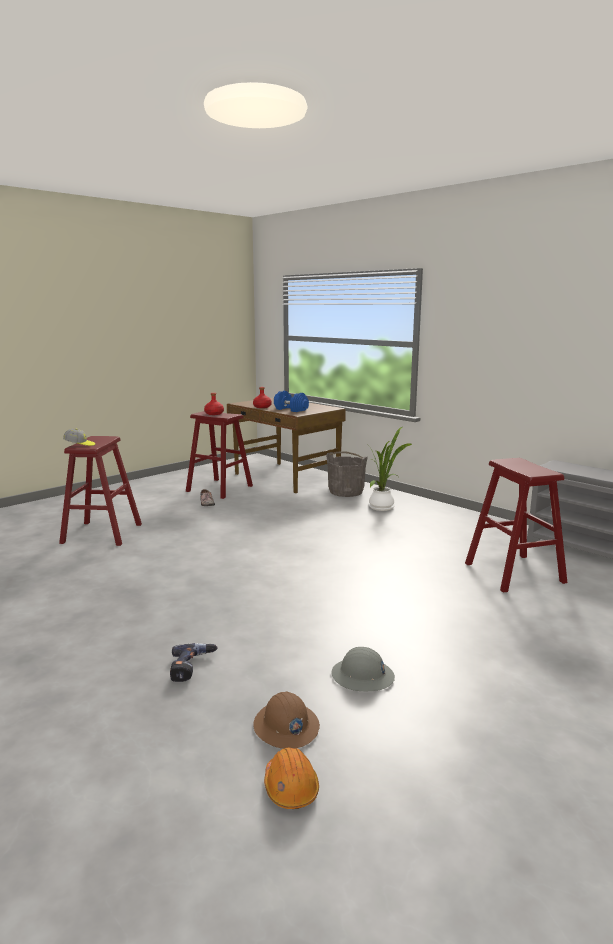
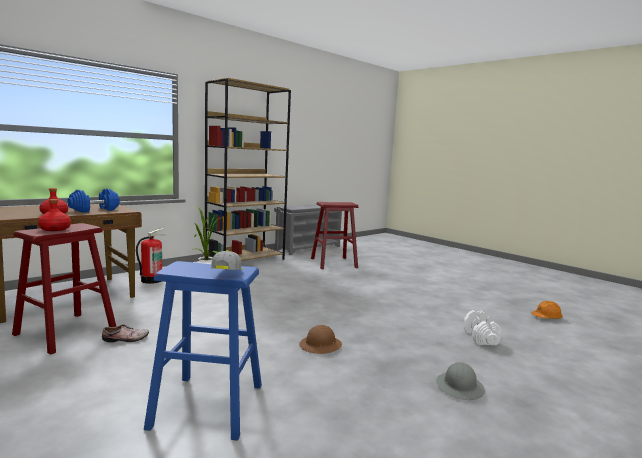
camera: 90 degrees left, 5 degrees down
(102, 533) = (208, 405): red stool -> blue stool
(192, 667) = (480, 337): power drill -> white dumbbell
(286, 727) = (510, 316): brown hard hat -> brown hard hat (320, 346)
(346, 492) = (152, 280): grey bucket -> fire extinguisher
(362, 676) = (457, 300): grey hard hat -> grey hard hat (460, 387)
(462, 518) = (245, 260): none -> brown bookcase

